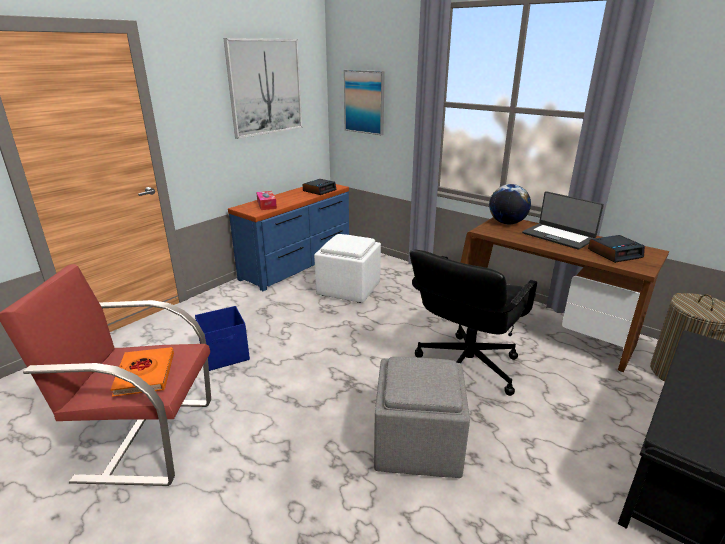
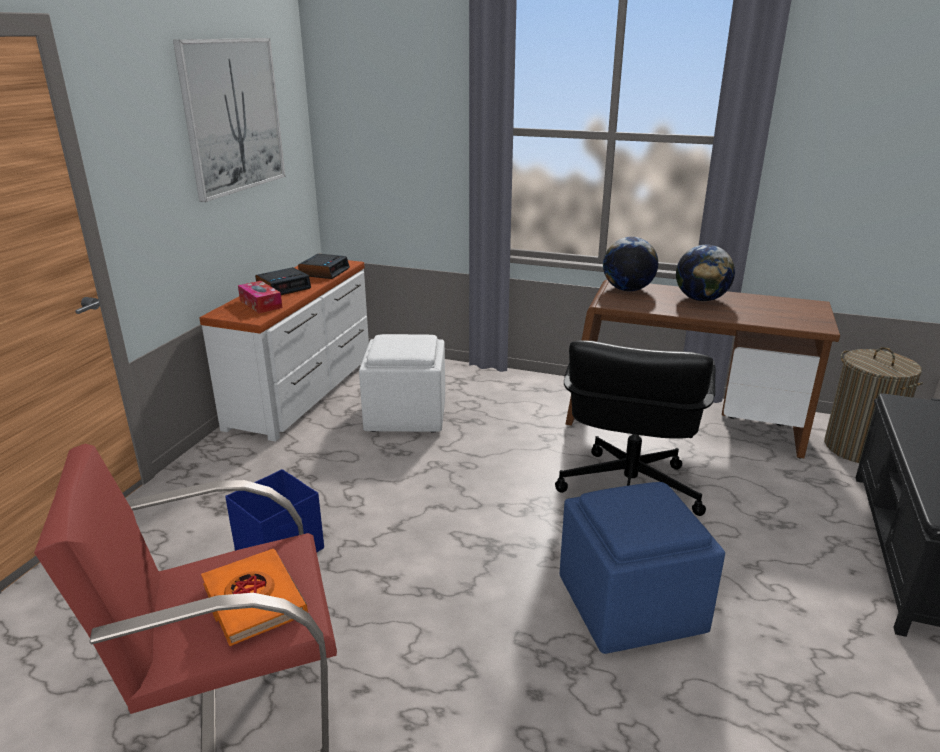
camera: 20 degrees left, 0 degrees up
(298, 264) = (304, 391): blue dresser -> white dresser
(364, 102) = (377, 132): picture -> none
(418, 445) = (632, 606): grey ottoman -> blue ottoman
(558, 236) = (701, 299): laptop -> globe
(614, 253) = (778, 312): alarm clock -> alarm clock (284, 287)

